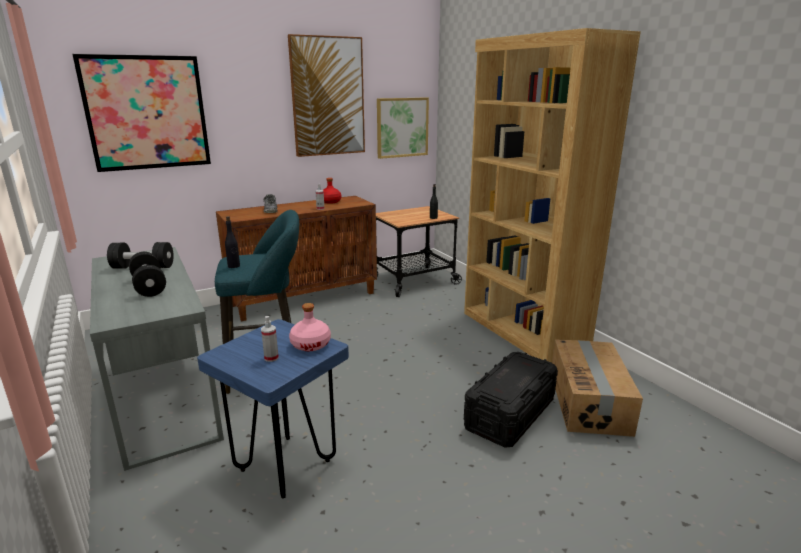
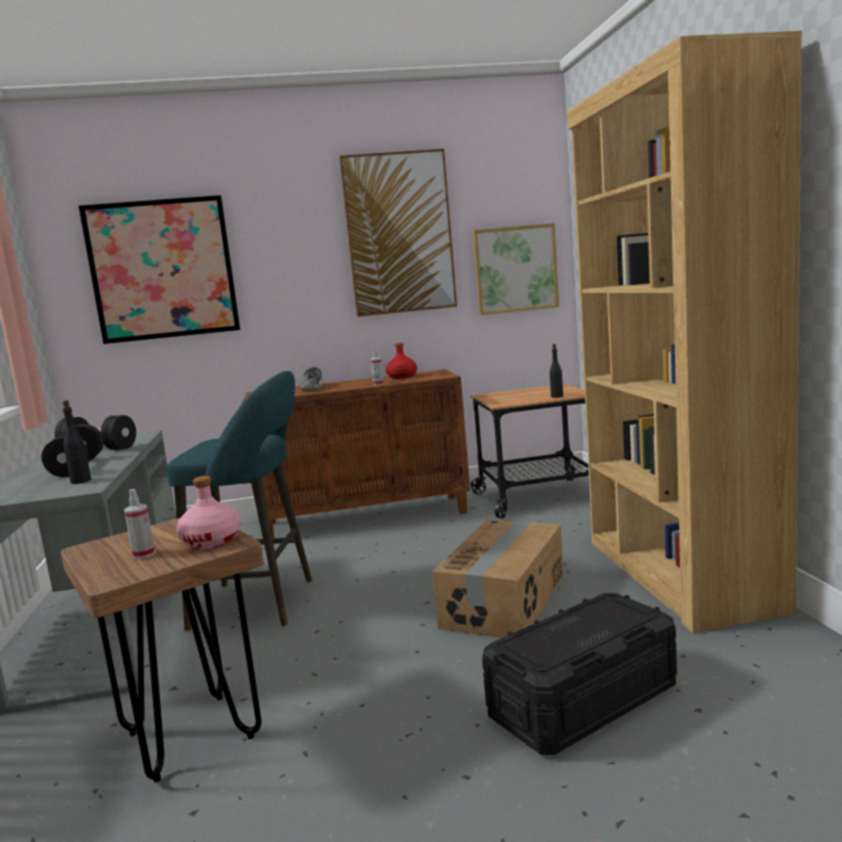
camera: 20 degrees right, 10 degrees down
(234, 266) = (200, 447): black bottle -> black bottle (81, 481)
(285, 465) = (191, 735): blue stool -> brown stool
(589, 401) = (750, 696): cardboard box -> cardboard box (505, 601)

